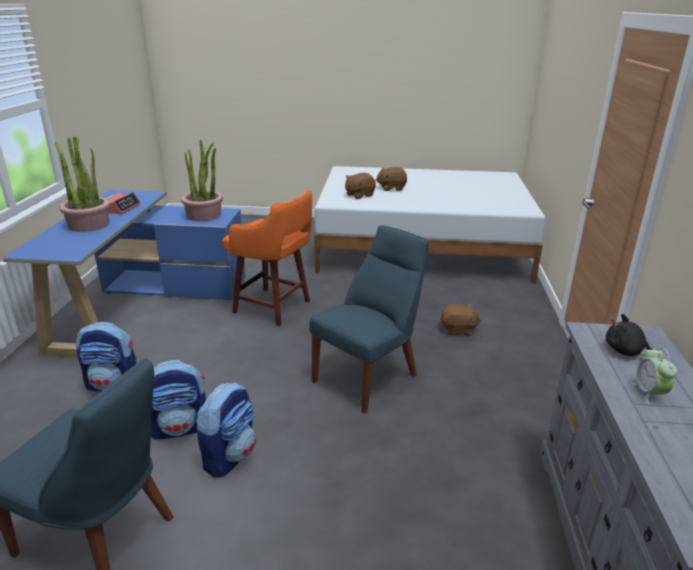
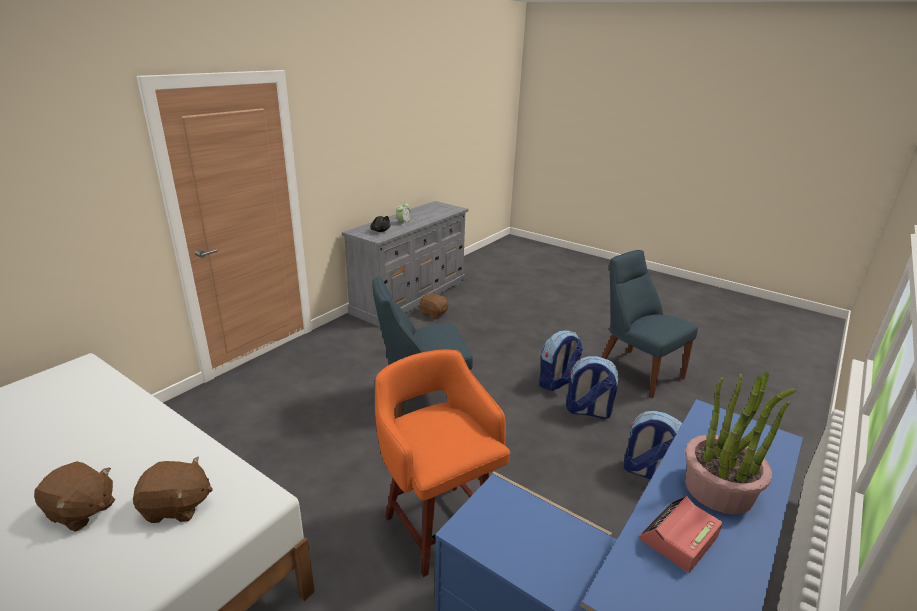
camera: 150 degrees left, 0 degrees up
(204, 215) = (513, 531): potted plant -> none
(458, 330) = (295, 408): brown plush toy -> brown plush toy (433, 313)

